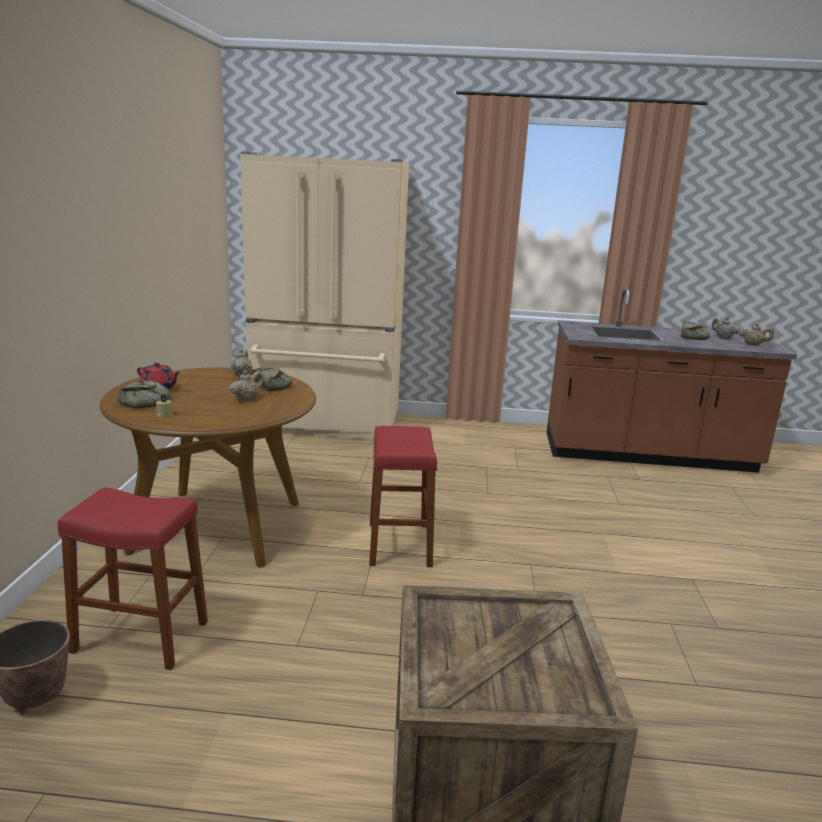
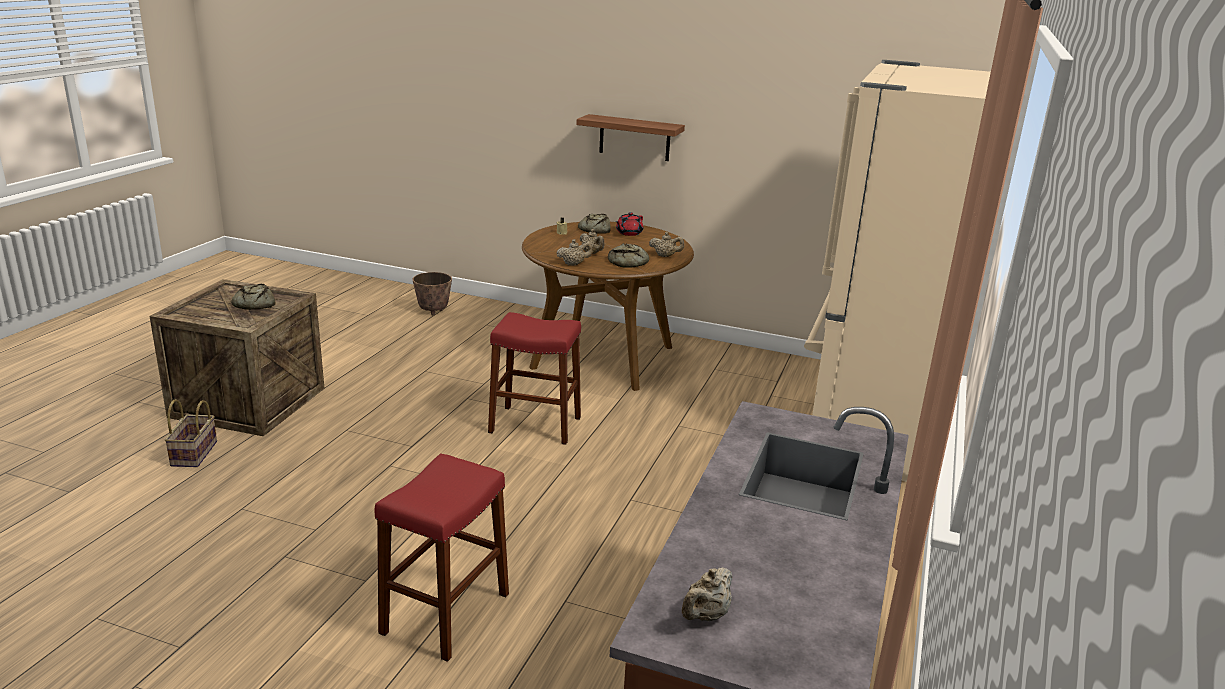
camera: 105 degrees right, 5 degrees up
(81, 282) = (634, 138): none -> shelf
(141, 637) = (469, 332): red stool -> red stool (445, 613)
(656, 787) = (194, 454): none -> basket
(693, 336) = (785, 553): bread -> bread (254, 304)
(723, 338) = (778, 598): beige teapot -> beige teapot (574, 264)

